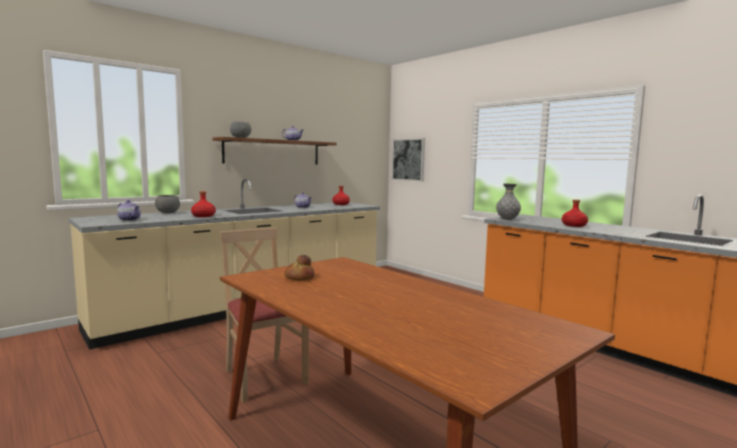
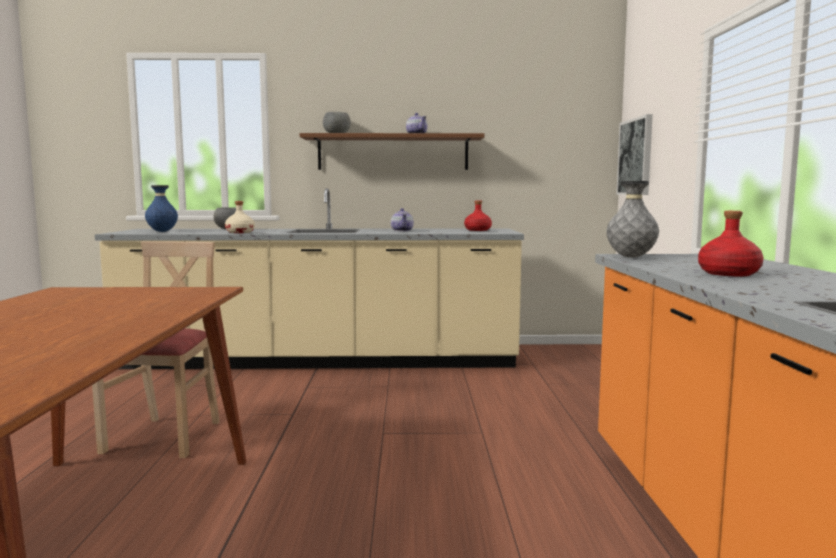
camera: 40 degrees right, 0 degrees up
(129, 219) = (162, 231): teapot -> blue vase
(203, 216) = (240, 232): red bottle -> beige bottle
(299, 277) = (91, 297): bread -> none

